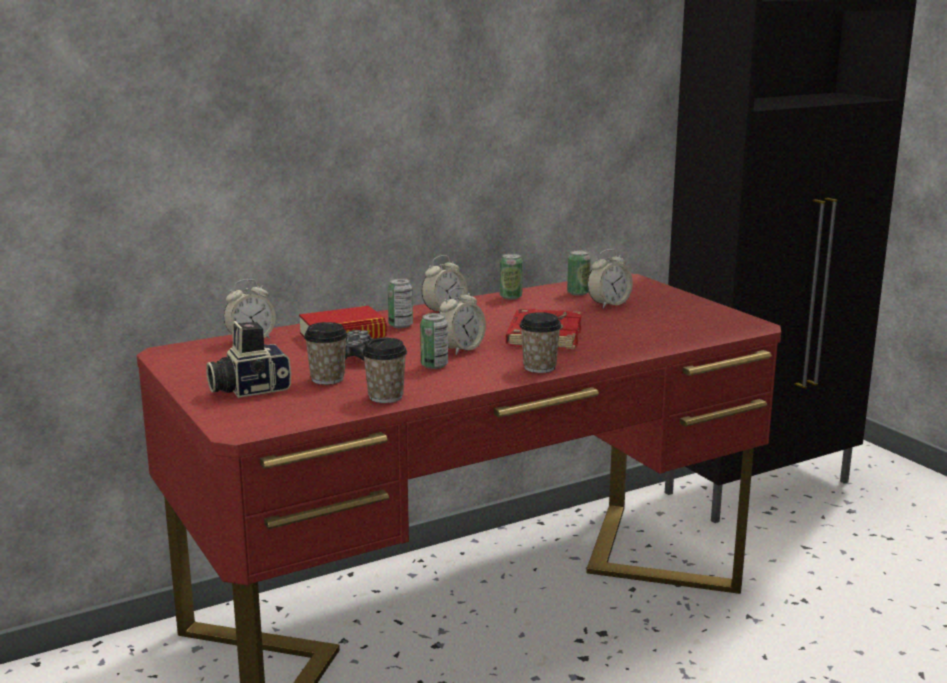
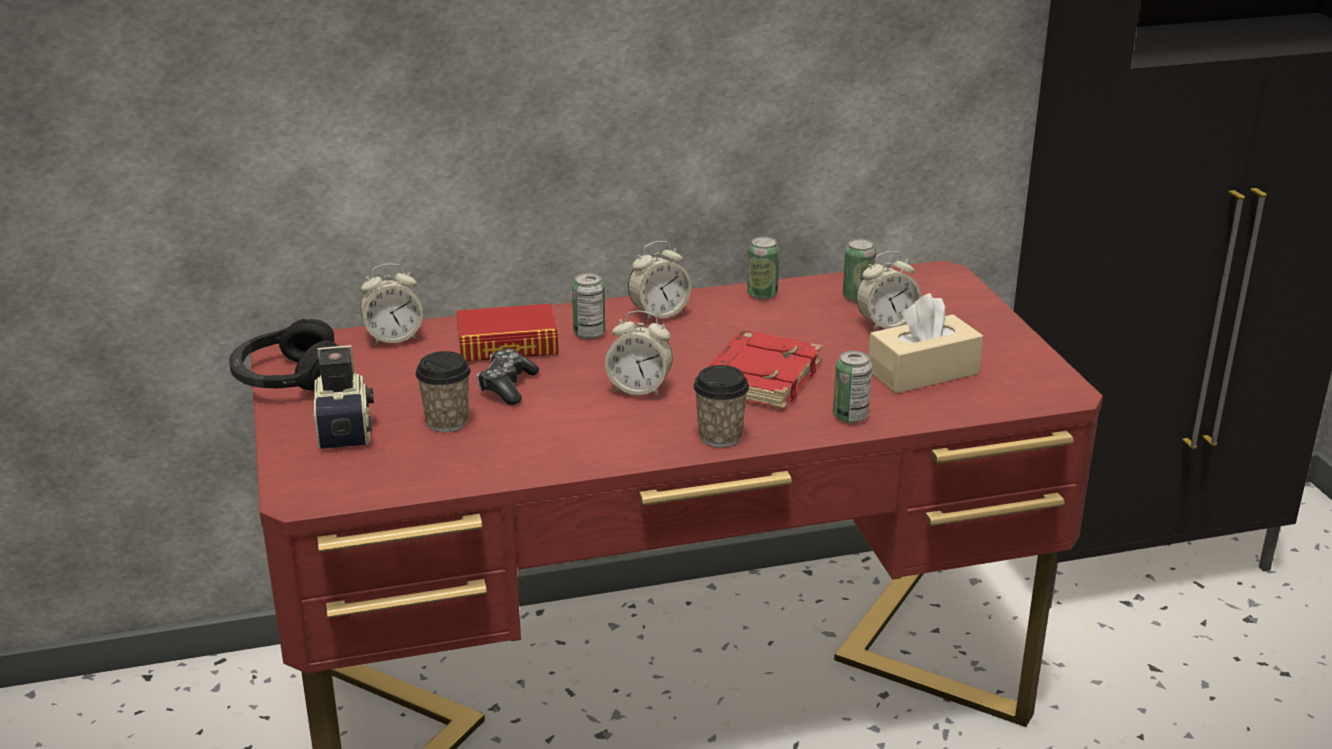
camera: 15 degrees right, 10 degrees up
(181, 368) = (289, 379): none -> black headphones
(249, 389) = (346, 427): camera -> camera turned 90 degrees clockwise
(385, 397) = (498, 464): cup -> none
(434, 365) = (589, 415): can -> can (850, 416)
(460, 349) = (639, 389): alarm clock -> alarm clock turned 45 degrees clockwise
(653, 324) = (923, 372): none -> beige tissue box

